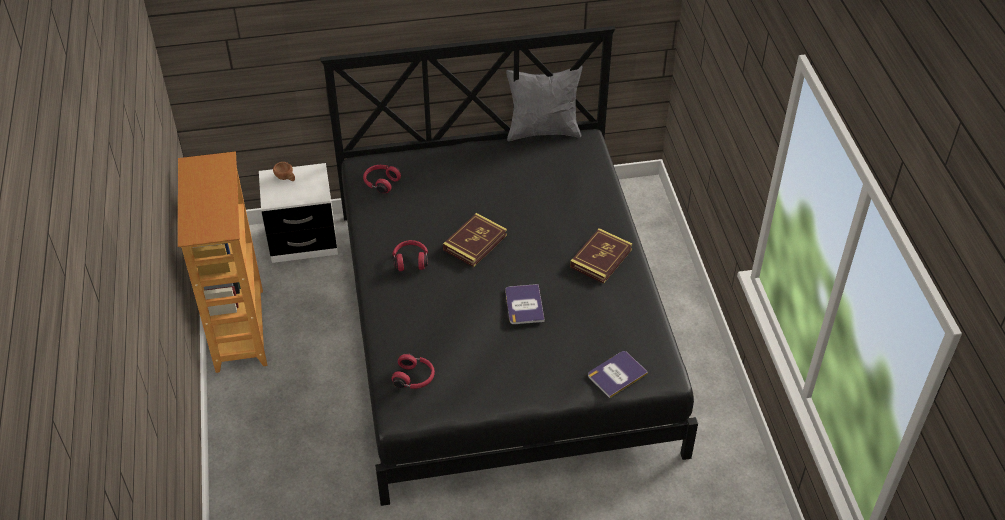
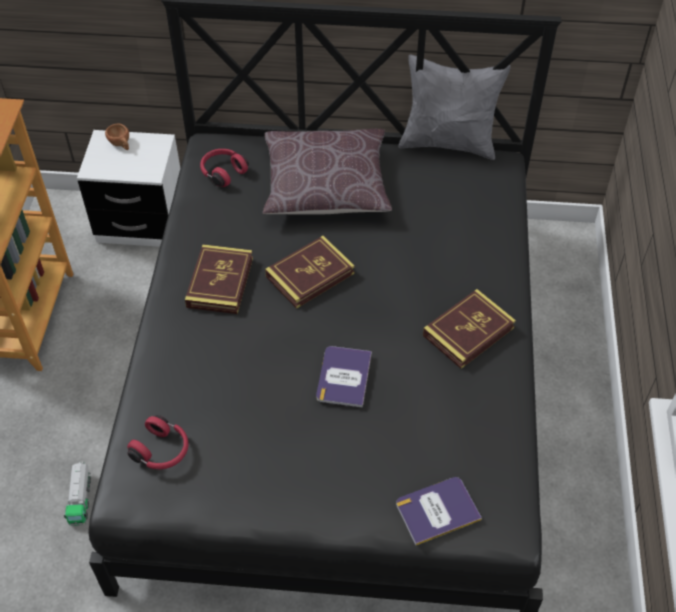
camera: 15 degrees right, 5 degrees up
(336, 447) = (80, 499): none -> toy truck
(410, 260) = (220, 282): red headphones -> book
(463, 178) = (326, 186): none -> brown pillow

